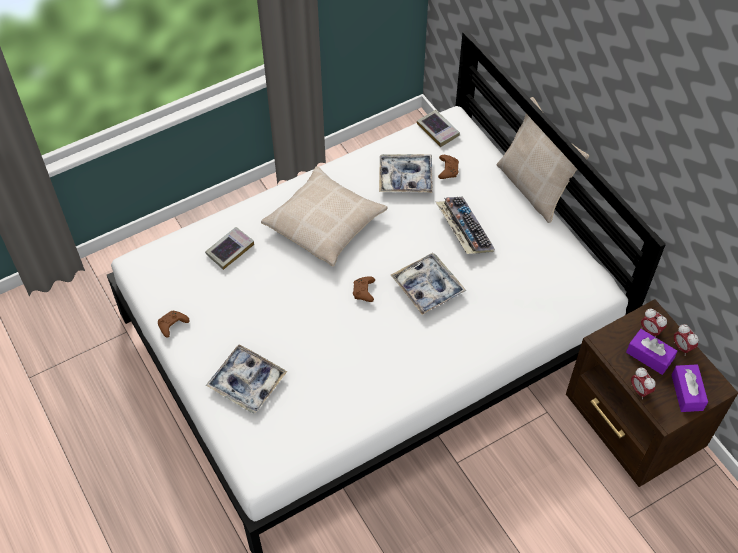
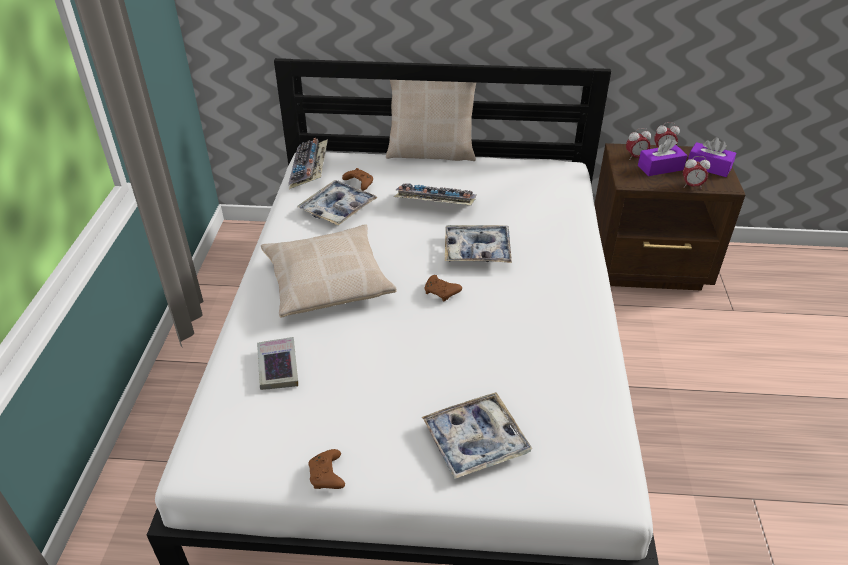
camera: 55 degrees left, 15 degrees down
(438, 130) = (310, 170): book -> keyboard

